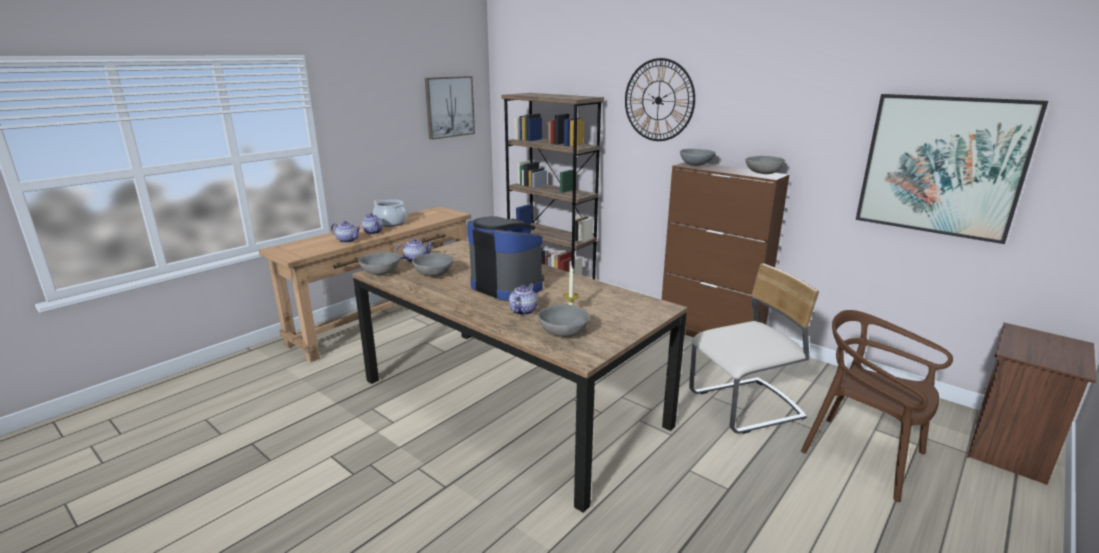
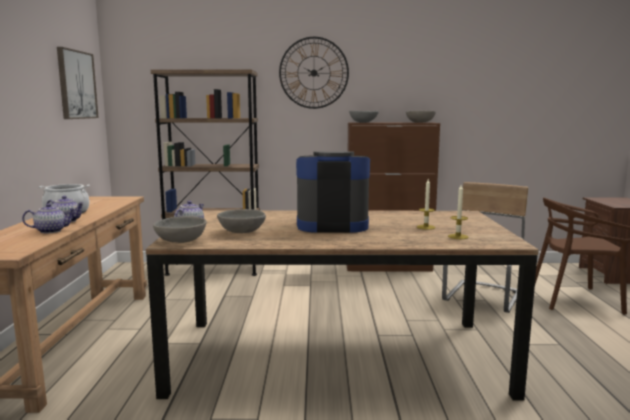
camera: 40 degrees left, 10 degrees down
(522, 311) = (392, 234): teapot -> none
(563, 333) = (458, 236): grey bowl -> candle
(942, 166) = (530, 104): picture -> none

